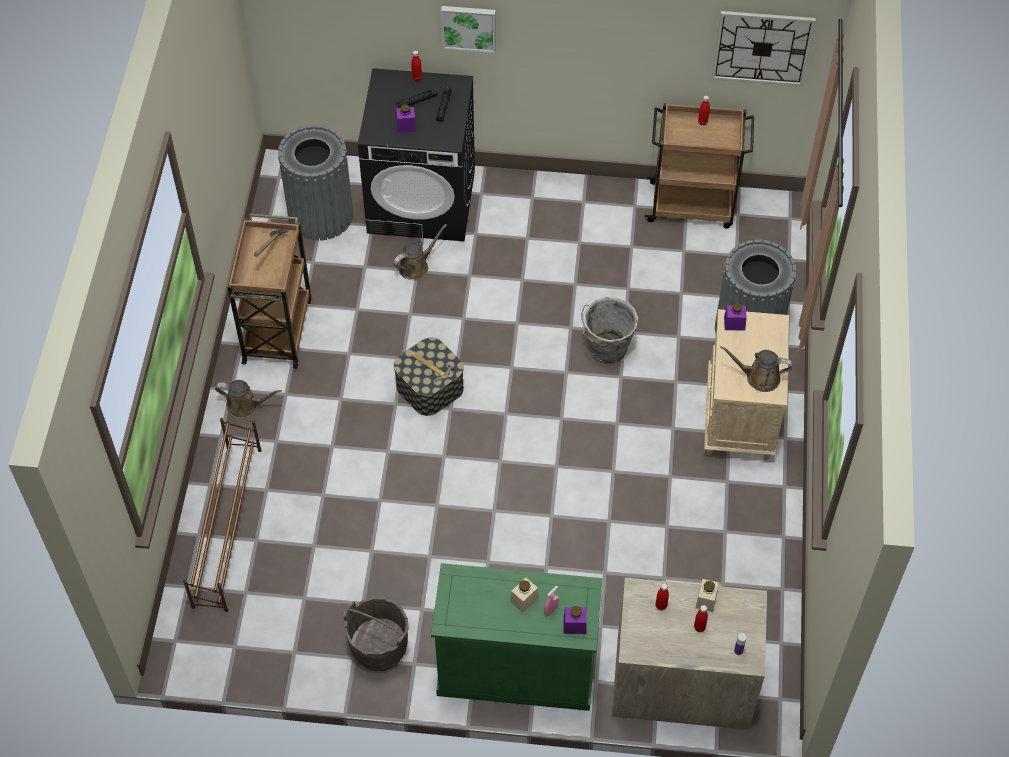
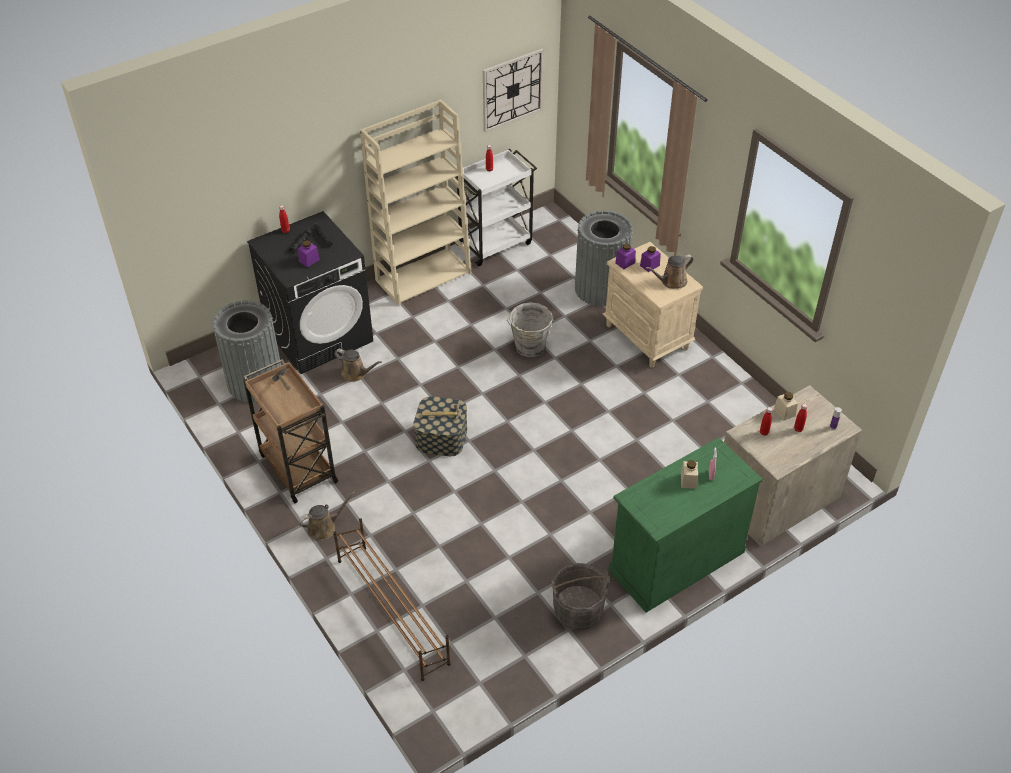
camera: 40 degrees left, 10 degrees down
(416, 266) = (356, 373): brown watering can -> brown watering can turned 105 degrees clockwise
(469, 27) = (313, 166): picture -> none
(575, 625) = (734, 473): purple jar -> purple jar (649, 265)
(582, 198) = (424, 276): none -> beige bookcase
(693, 205) = (495, 243): brown cart -> white cart

